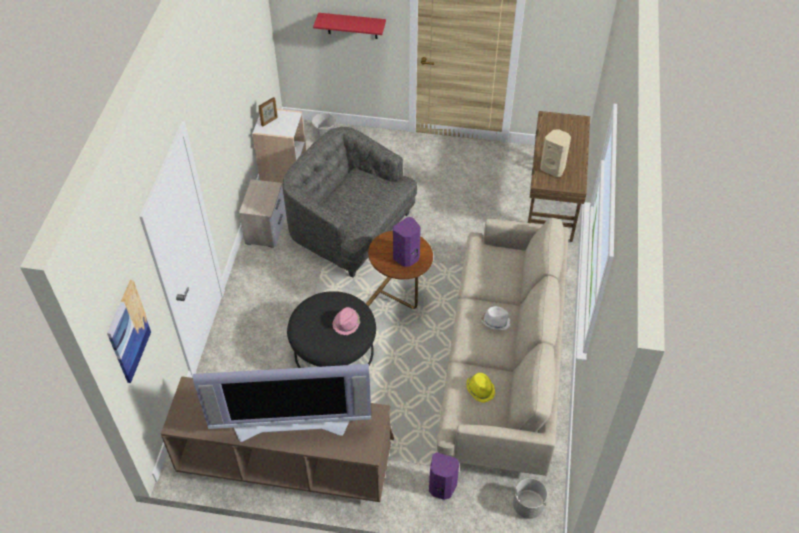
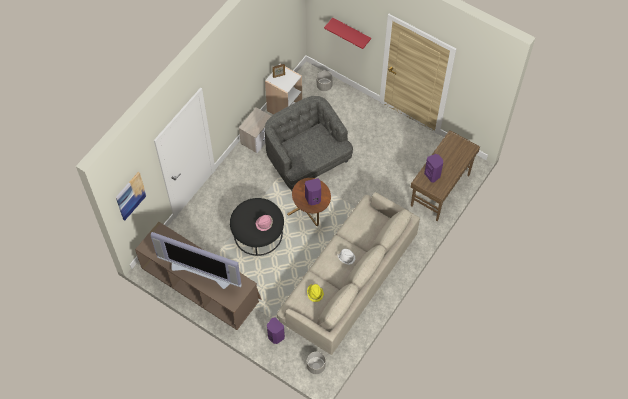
camera: 25 degrees right, 10 degrees up
(553, 168) = (432, 175): beige speaker -> purple speaker

